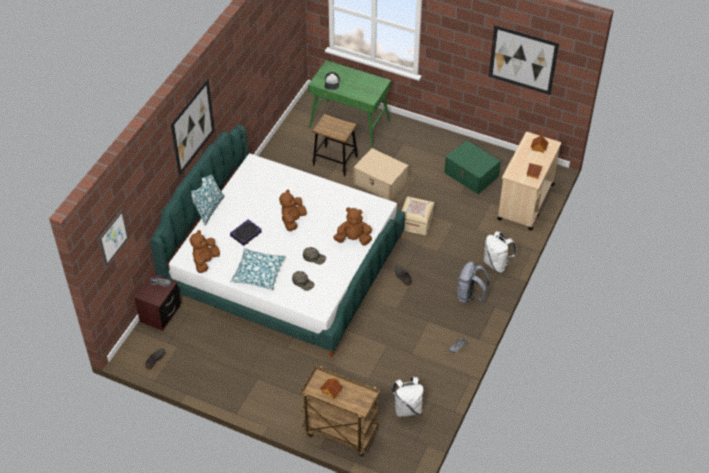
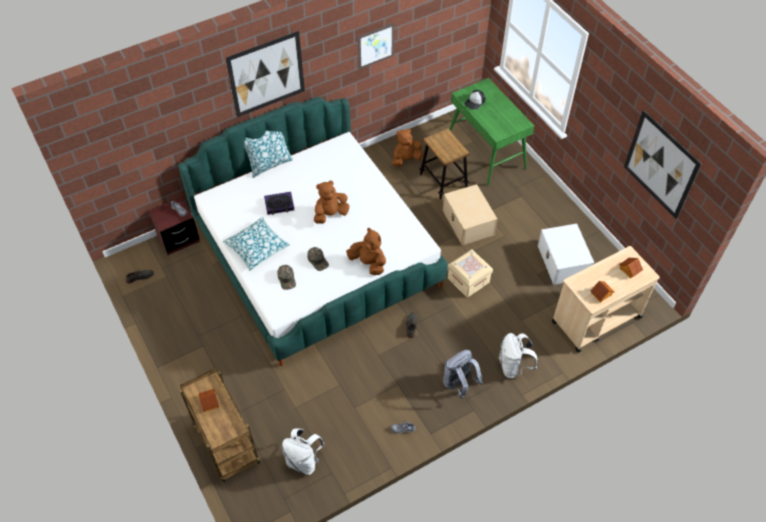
camera: 35 degrees right, 5 degrees up
(113, 237) = (113, 142): picture -> picture (375, 46)
(205, 261) = (223, 211): brown plush toy -> brown plush toy (406, 159)
(471, 175) = (562, 262): green storage box -> white storage box

